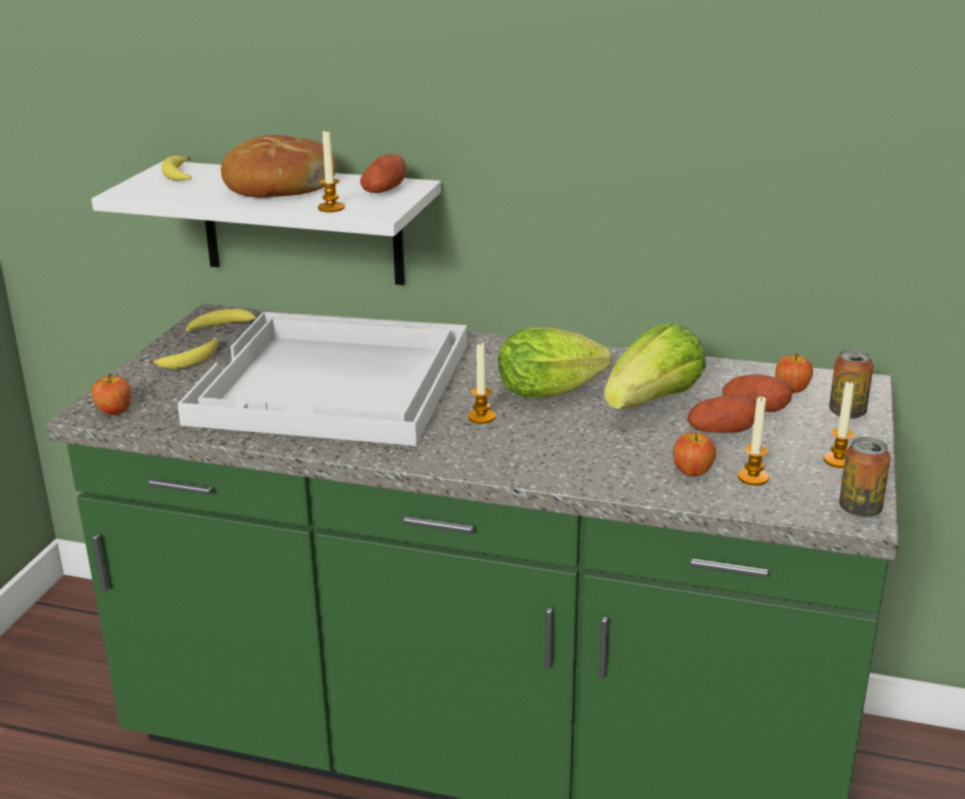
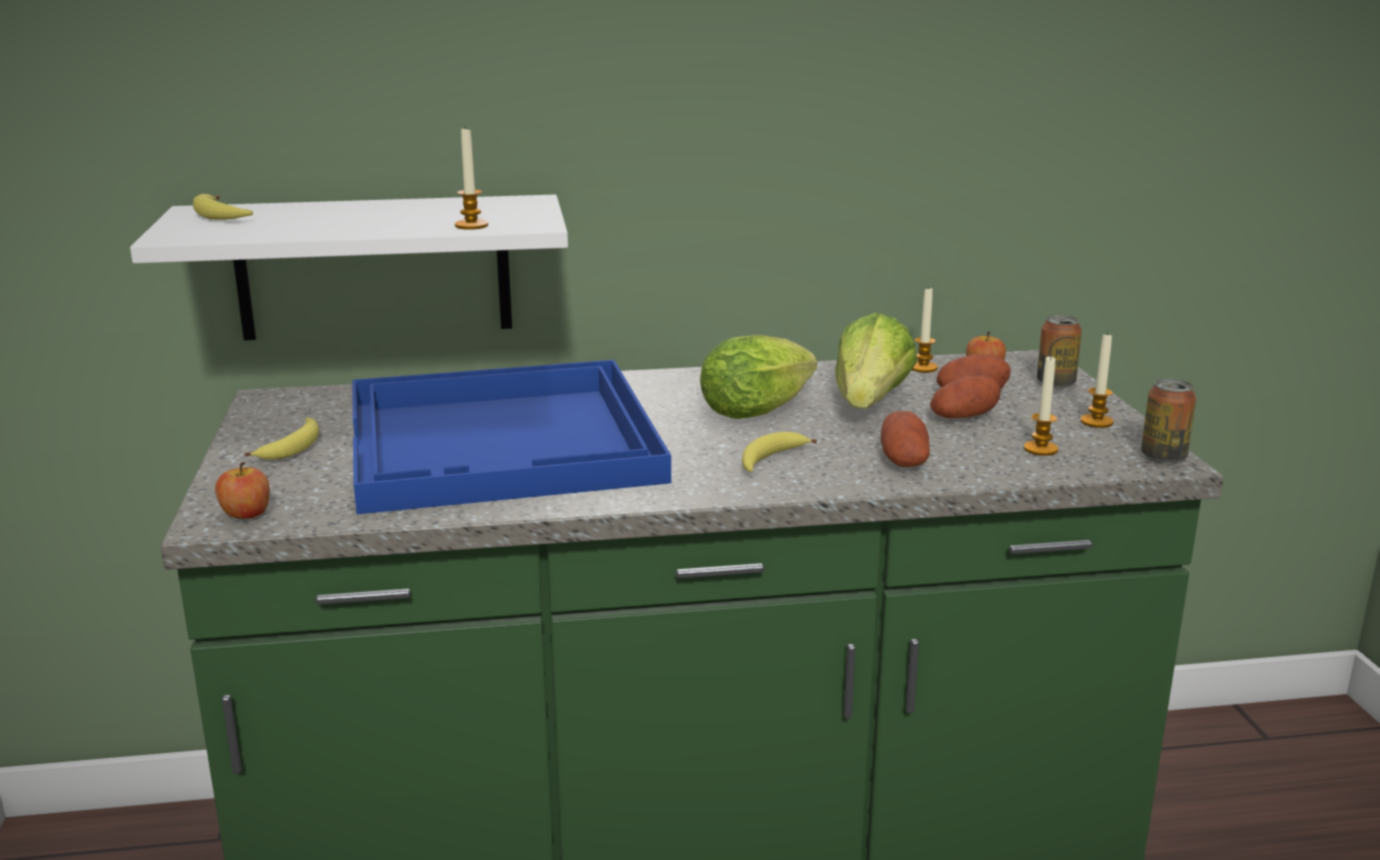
camera: 25 degrees left, 5 degrees down
(221, 327) = (292, 409): banana -> banana (770, 460)
(279, 186) = (372, 214): bread -> none
(334, 383) = (504, 441): white tray -> blue tray
(384, 190) = (508, 207): potato -> potato (904, 460)
(481, 417) = (711, 445): candle -> candle (923, 368)
(693, 471) = (979, 454): apple -> none

